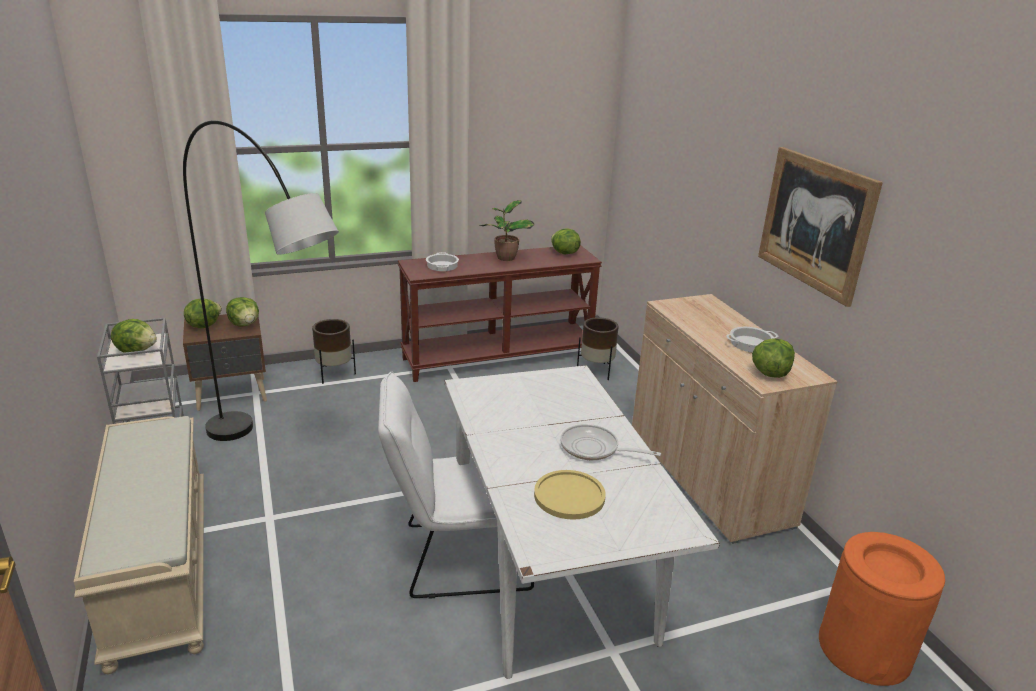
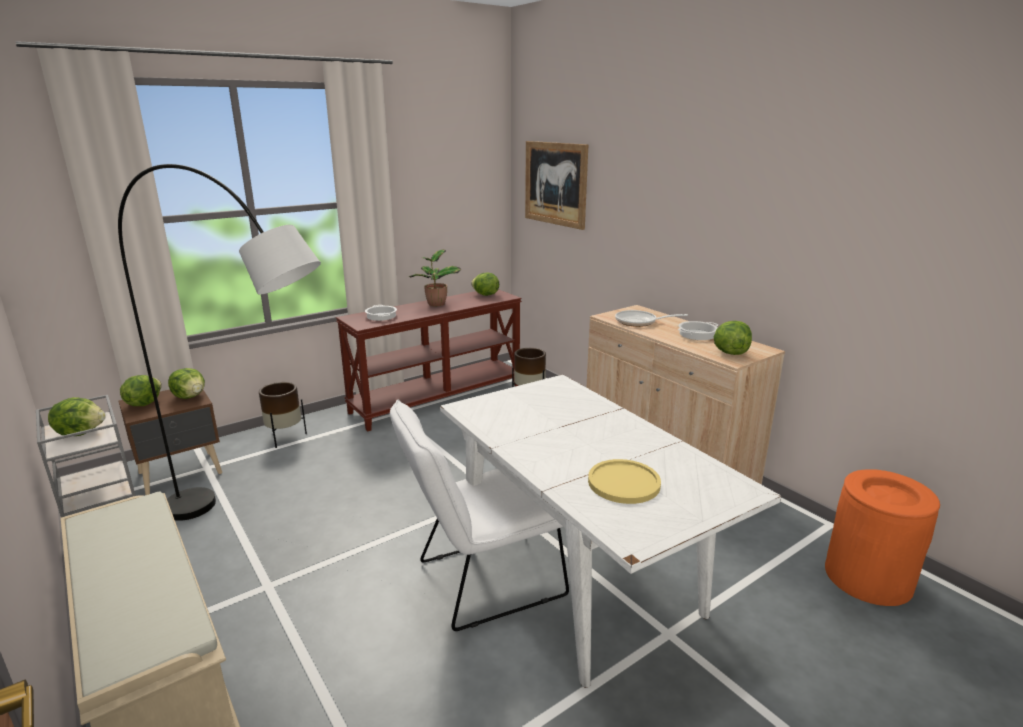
camera: 15 degrees left, 5 degrees down
(594, 449) = (617, 439): frying pan -> frying pan (639, 322)
(815, 223) = (739, 220): picture -> picture (555, 183)

